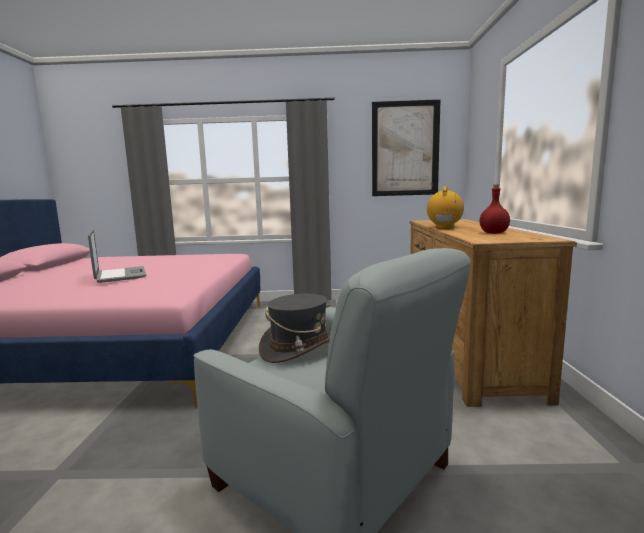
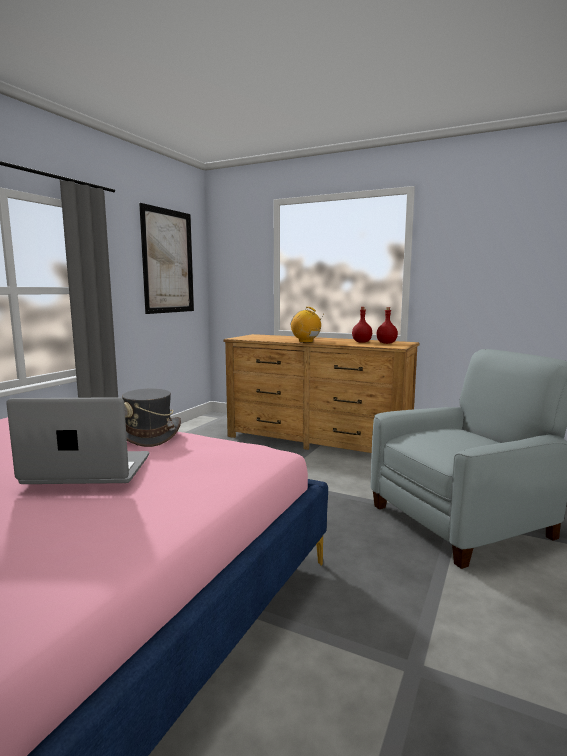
camera: 65 degrees left, 0 degrees up
(299, 348) = (436, 440): grey hat -> grey hat (149, 435)
(510, 237) = (386, 343): none -> red bottle

